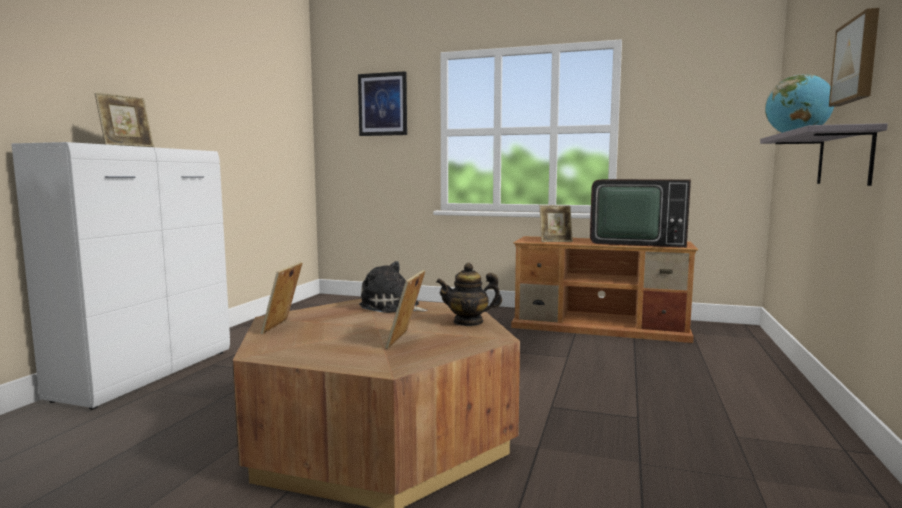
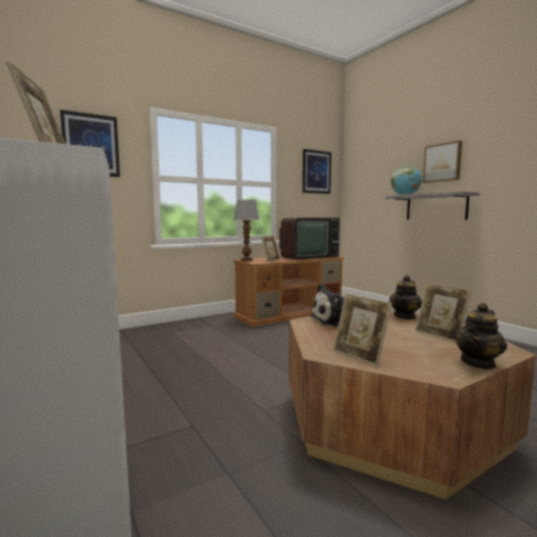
camera: 50 degrees left, 0 degrees up
(320, 360) = (478, 363): none -> teapot
(531, 238) = (246, 260): none -> table lamp
(708, 99) = (316, 172): none -> picture

